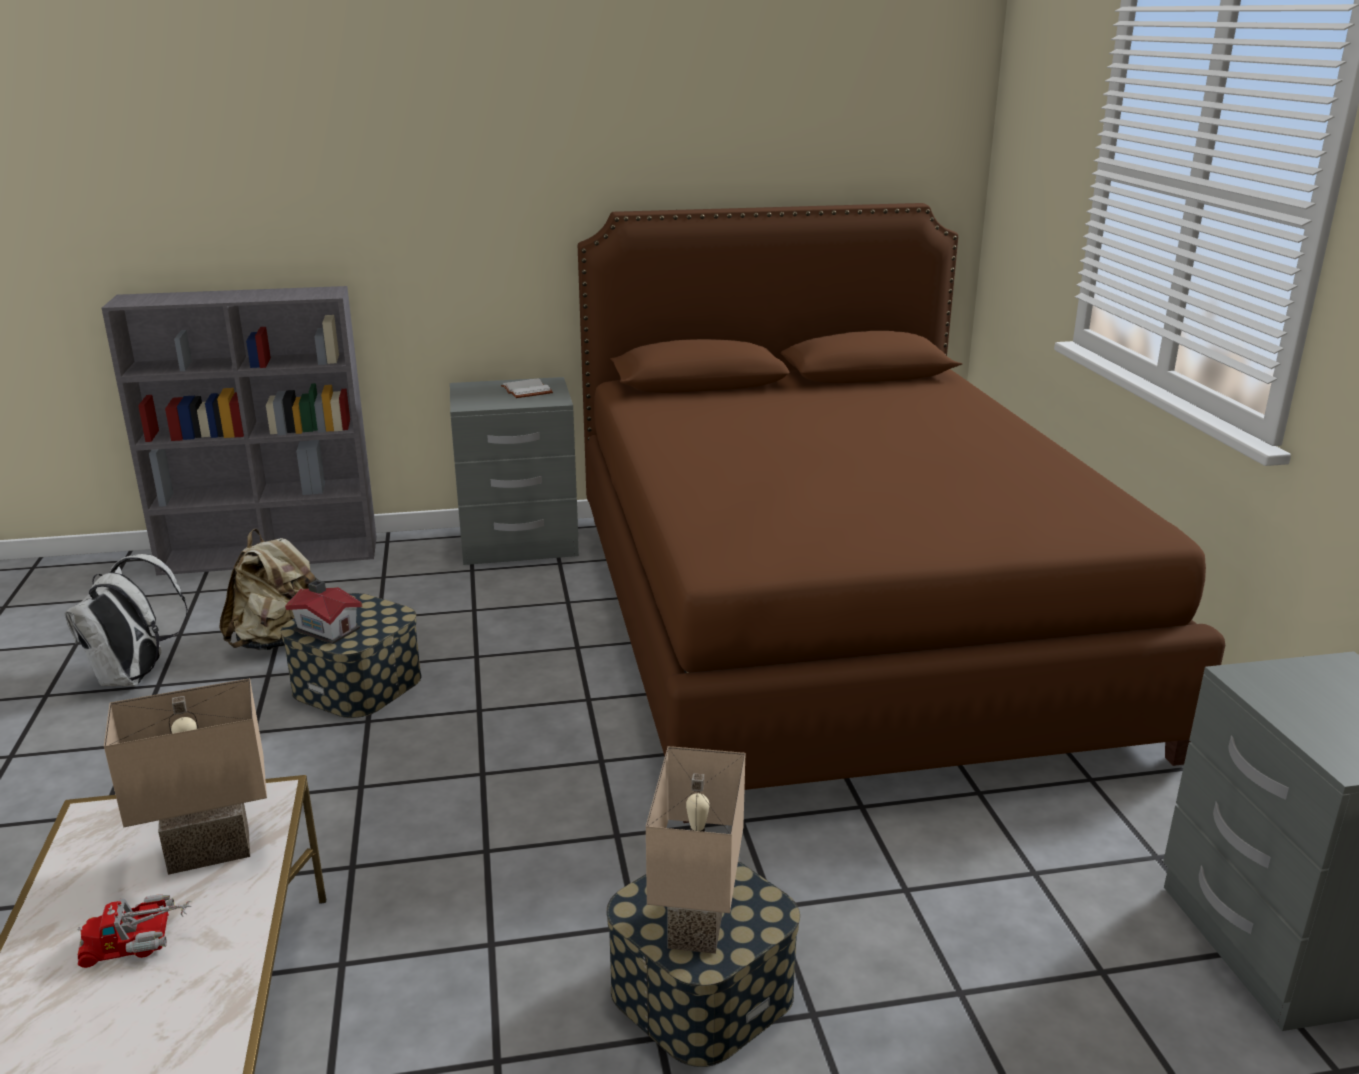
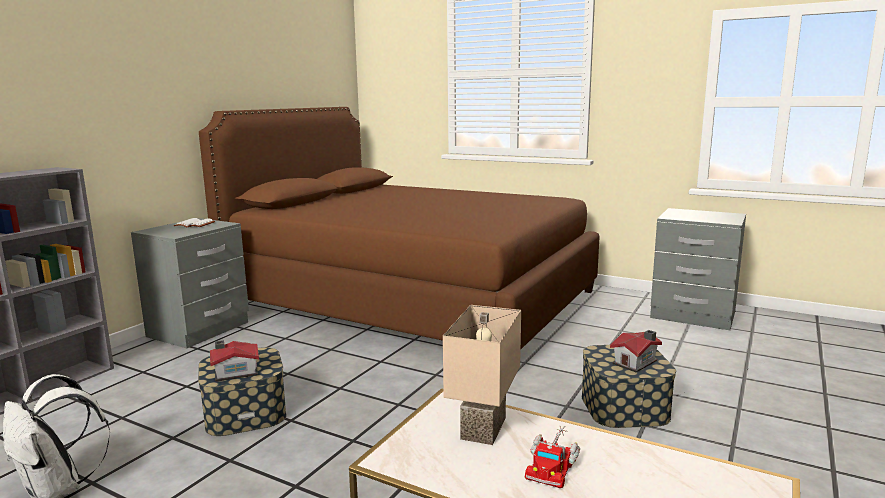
camera: 50 degrees left, 10 degrees down
(280, 641) = (139, 423): beige backpack -> none
(700, 925) = (636, 362): beige table lamp -> toy house

